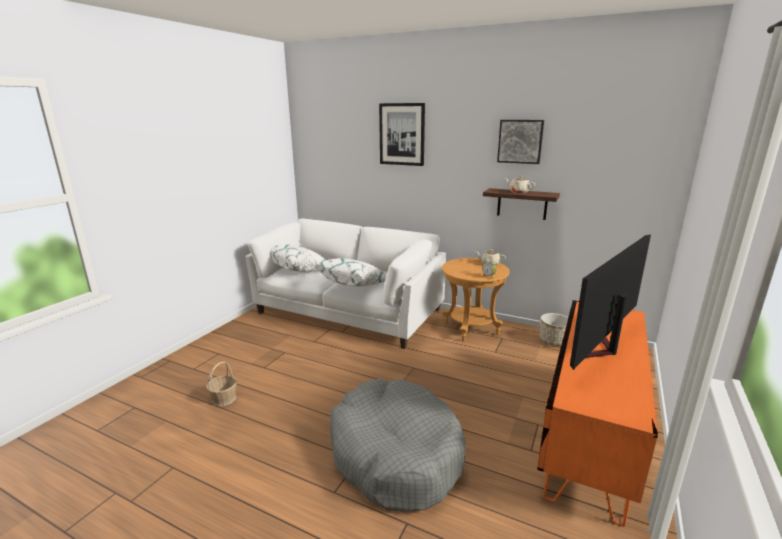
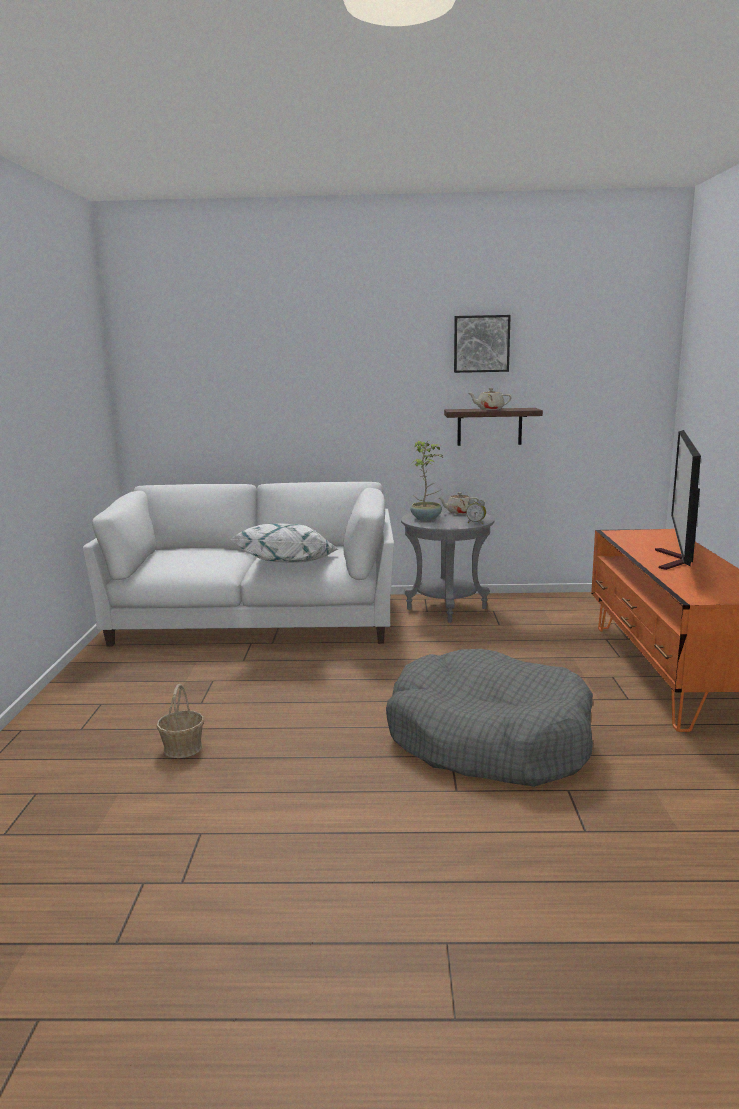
camera: 25 degrees left, 5 degrees down
(300, 270) = (178, 560): white pillow -> none
(402, 134) = (309, 341): picture -> none
(460, 266) = (427, 518): none -> potted plant
(471, 329) = (446, 608): brown side table -> grey side table
(553, 341) = (553, 603): planter -> none

